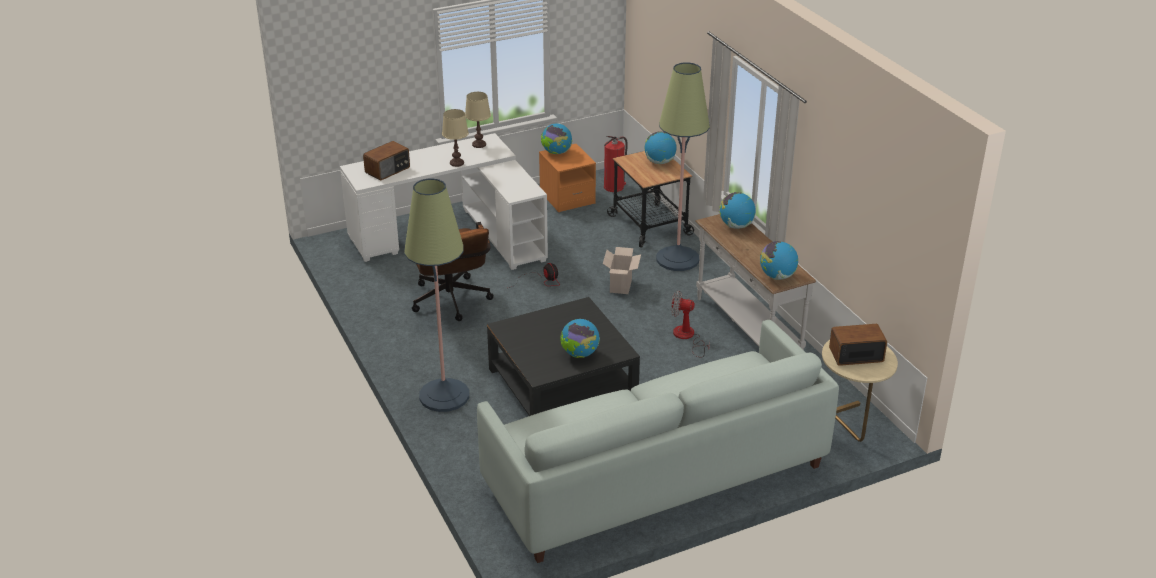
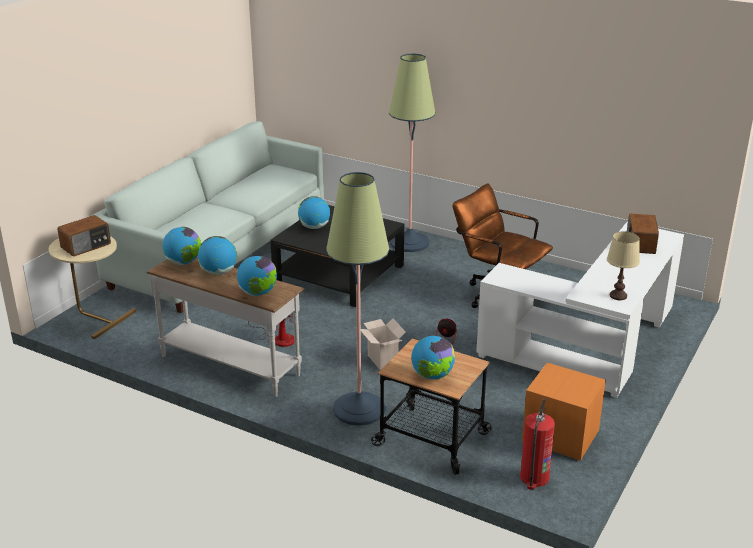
camera: 145 degrees right, 5 degrees down
(457, 163) = (599, 270): beige table lamp -> none
(556, 152) = (585, 385): globe -> globe (218, 272)

